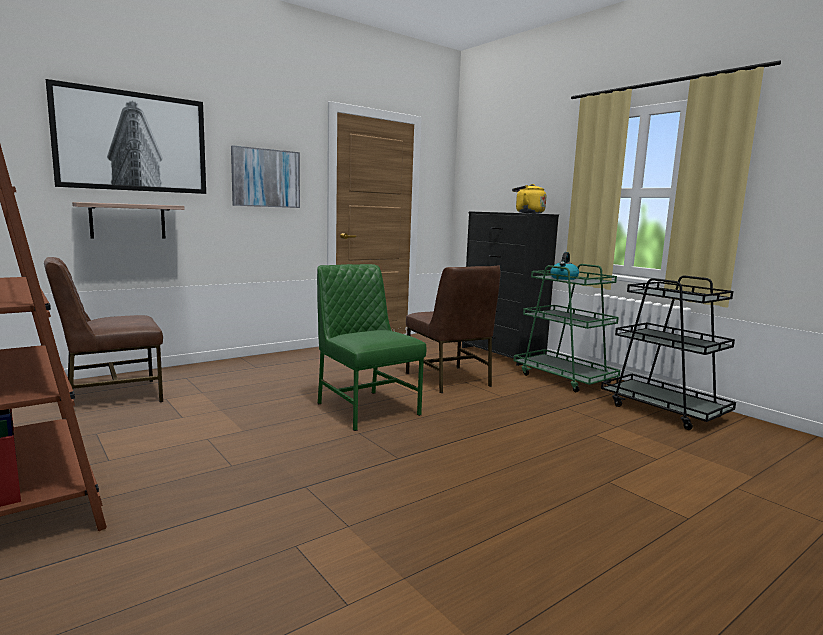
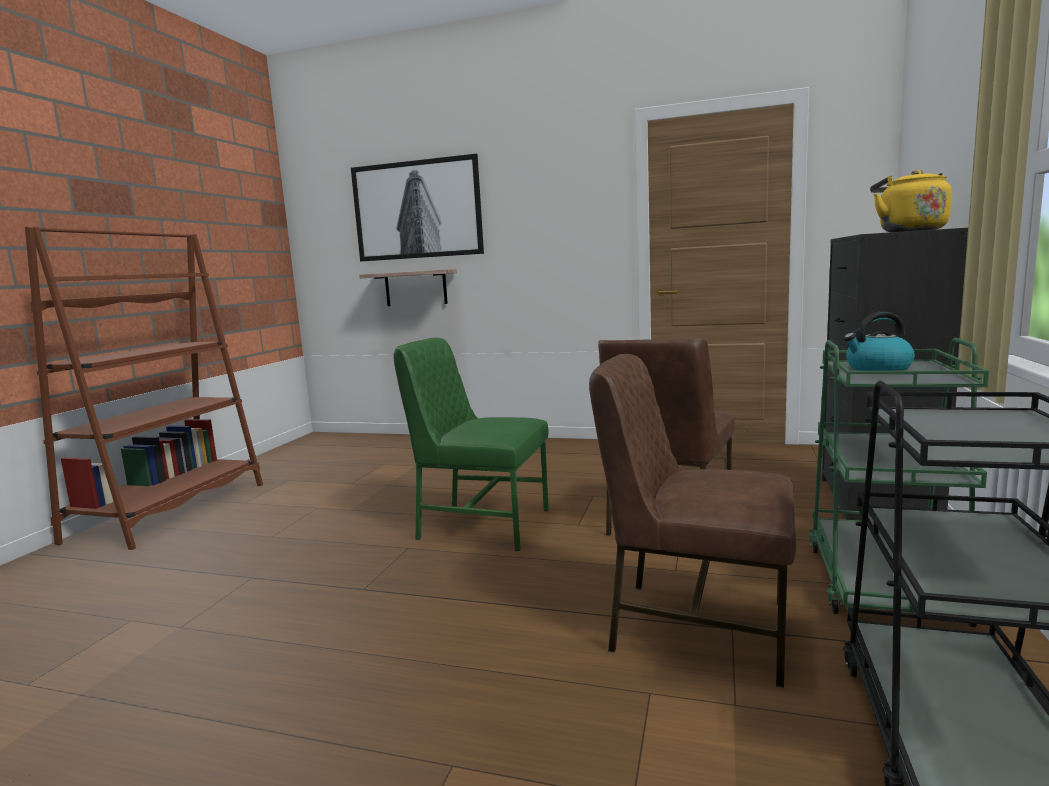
camera: 55 degrees right, 0 degrees up
(112, 396) = (363, 453): brown chair -> brown chair (696, 626)
(266, 178) = (550, 227): picture -> none
(366, 408) = (481, 524): green chair -> green chair turned 90 degrees counterclockwise

